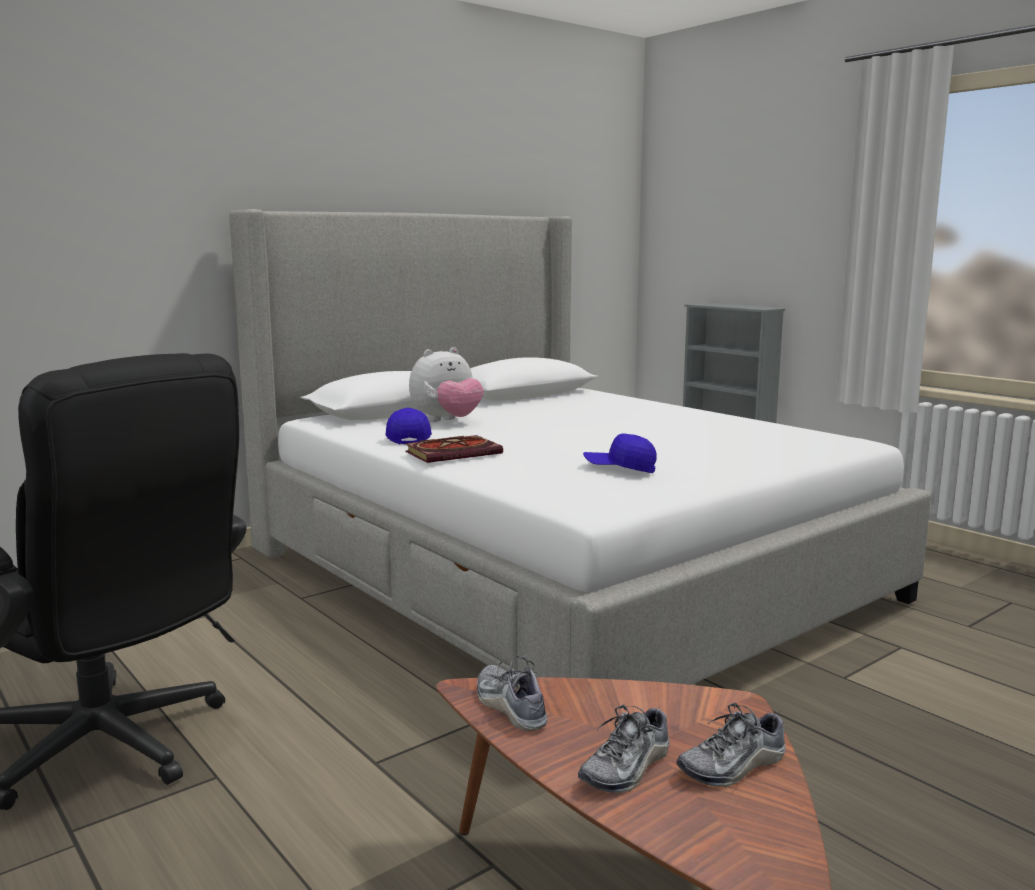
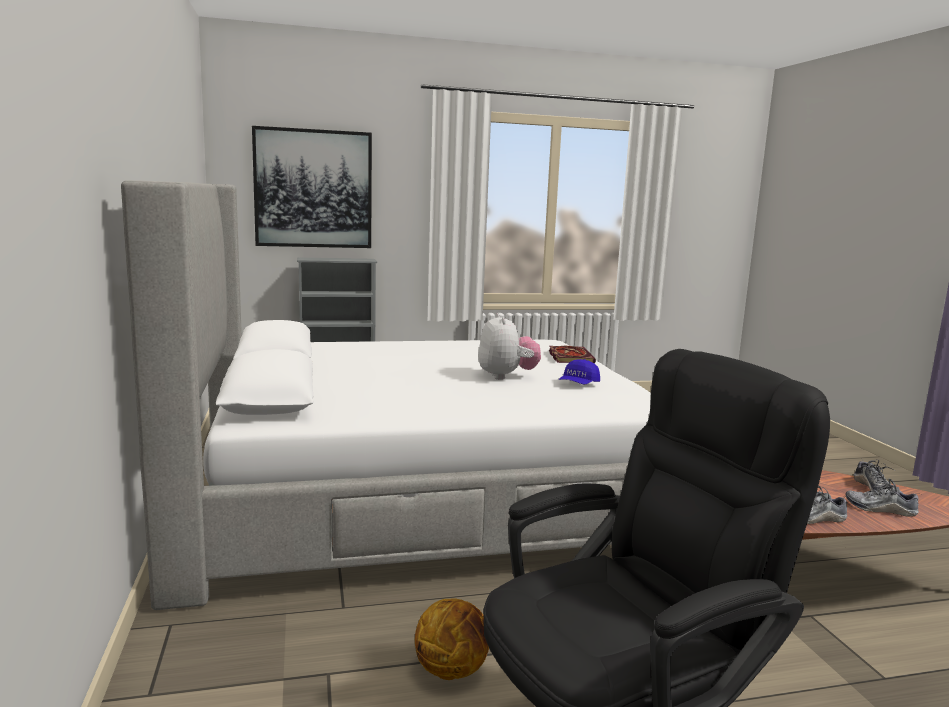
camera: 65 degrees left, 0 degrees up
(231, 656) = (452, 670): none -> basketball
(408, 438) = (399, 409): blue cap -> none
(447, 421) = (349, 390): plush toy -> plush toy (506, 376)
(454, 453) = (479, 407): book -> book (569, 357)
(627, 768) = (880, 509): shoe -> shoe turned 135 degrees clockwise
(729, 218) = (313, 189): none -> picture

